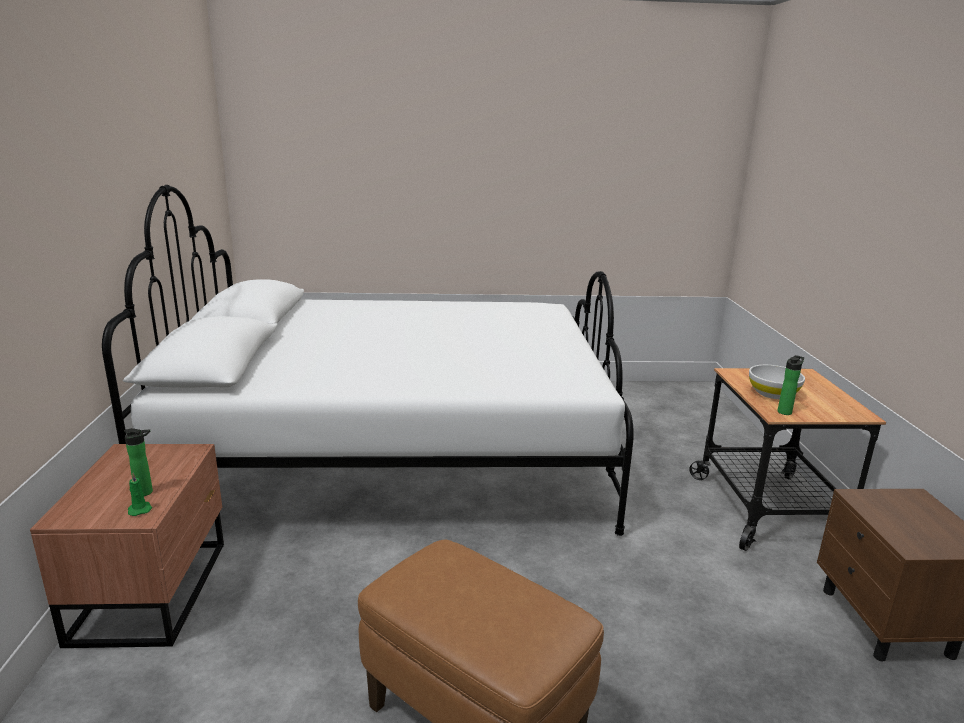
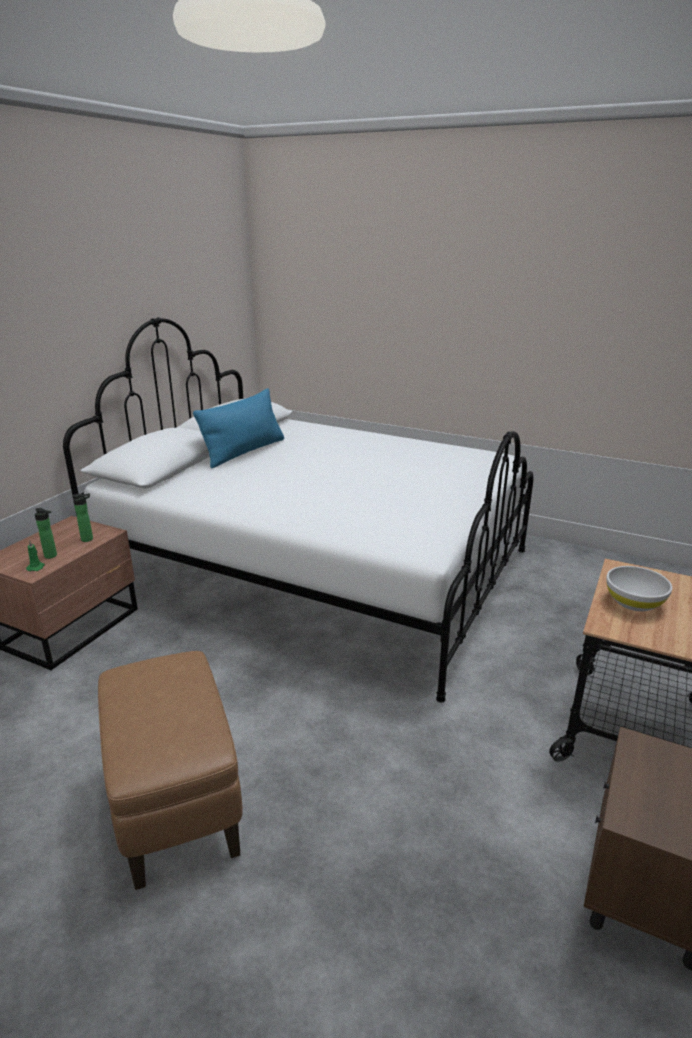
camera: 30 degrees right, 5 degrees up
(295, 335) = (244, 452): none -> blue pillow
(785, 411) = (619, 625): bottle -> bottle (89, 539)

